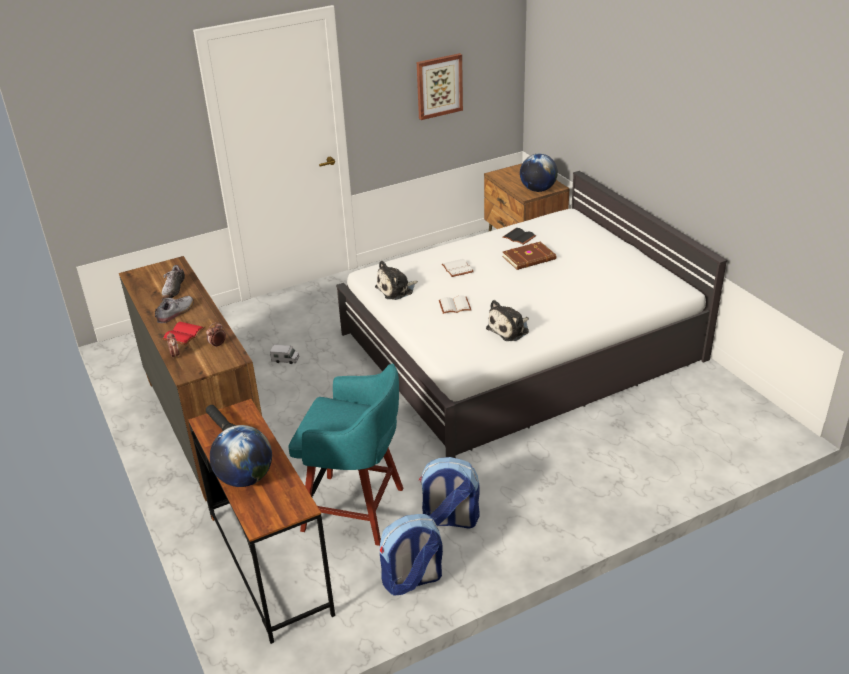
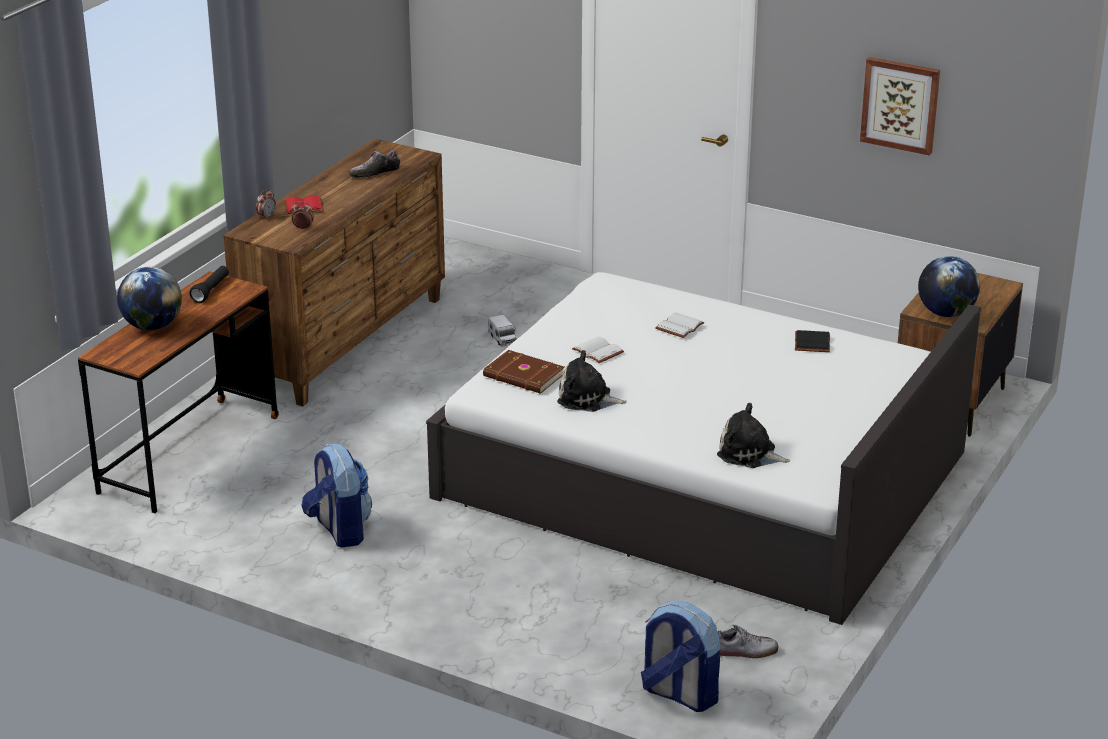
camera: 55 degrees right, 5 degrees down
(176, 312) = (335, 190): shoe -> shoe (745, 651)
(356, 510) = (304, 472): turquoise stool -> none
(396, 290) = (590, 307): plush toy -> plush toy (749, 454)
(412, 580) = (234, 538): backpack -> backpack (678, 694)
(529, 258) = (766, 364): brown book -> brown book (523, 376)

